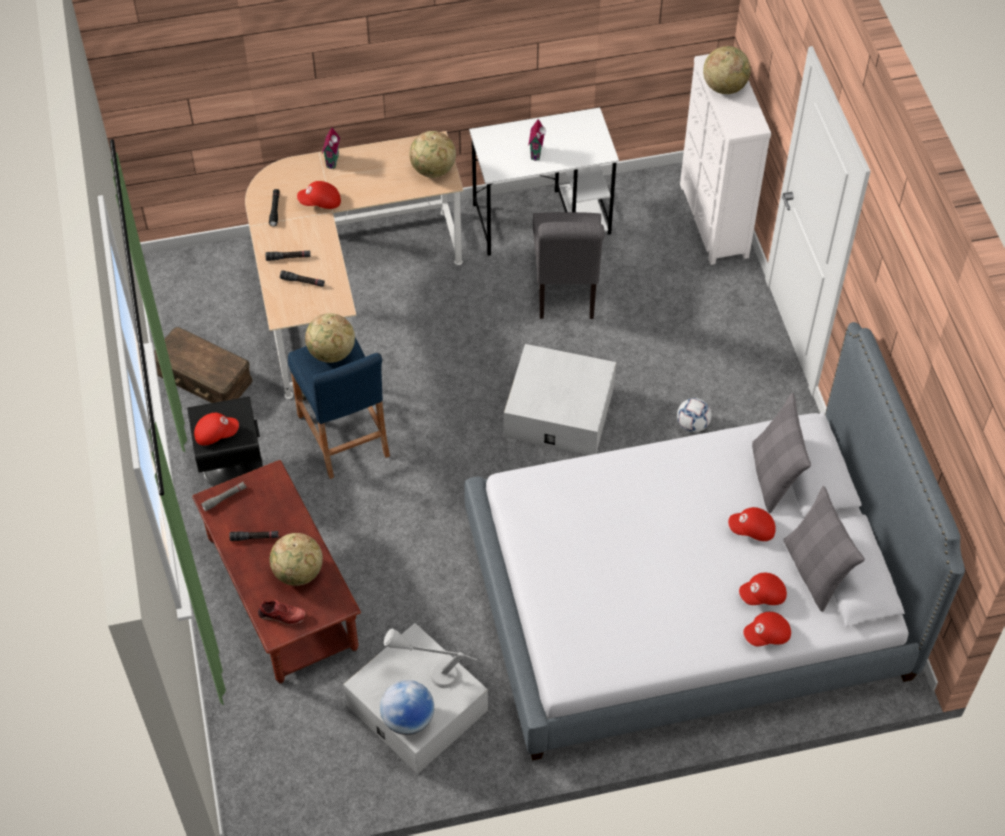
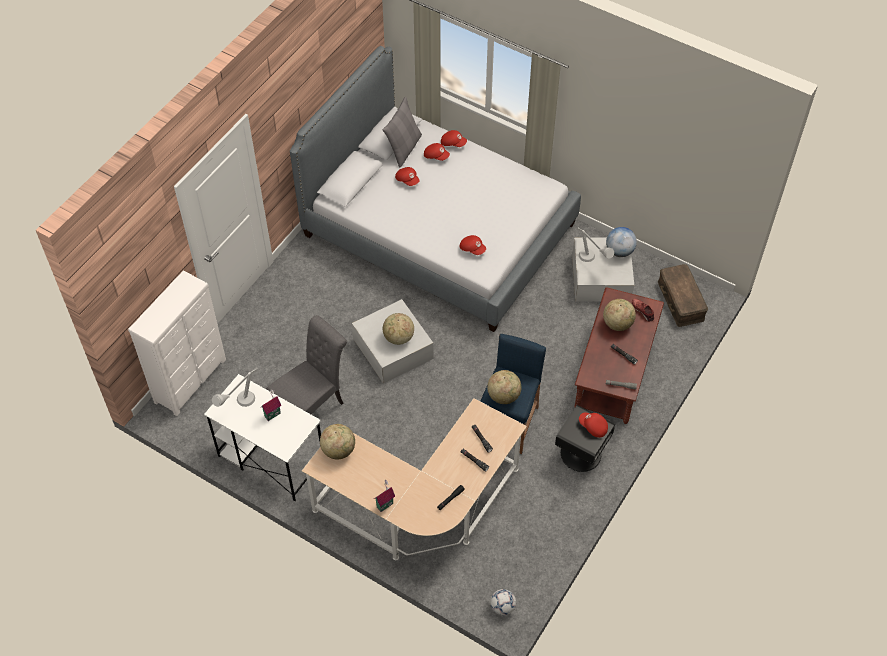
camera: 135 degrees left, 0 degrees up
(203, 377) = (550, 519): brown storage box -> brown storage box (681, 300)
(320, 202) = (421, 482): red cap -> red cap (472, 248)
(578, 137) = (239, 405): none -> grey table lamp
(692, 425) = (341, 293): football -> football (502, 607)
(724, 87) = (166, 312): globe -> globe (398, 337)
(774, 476) = (370, 191): grey pillow -> none

